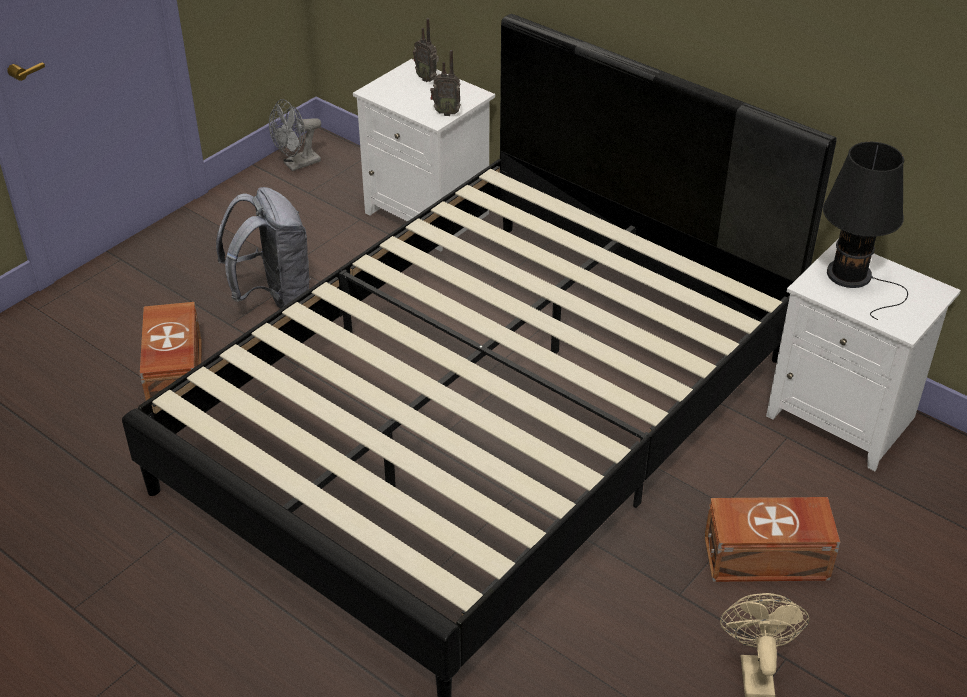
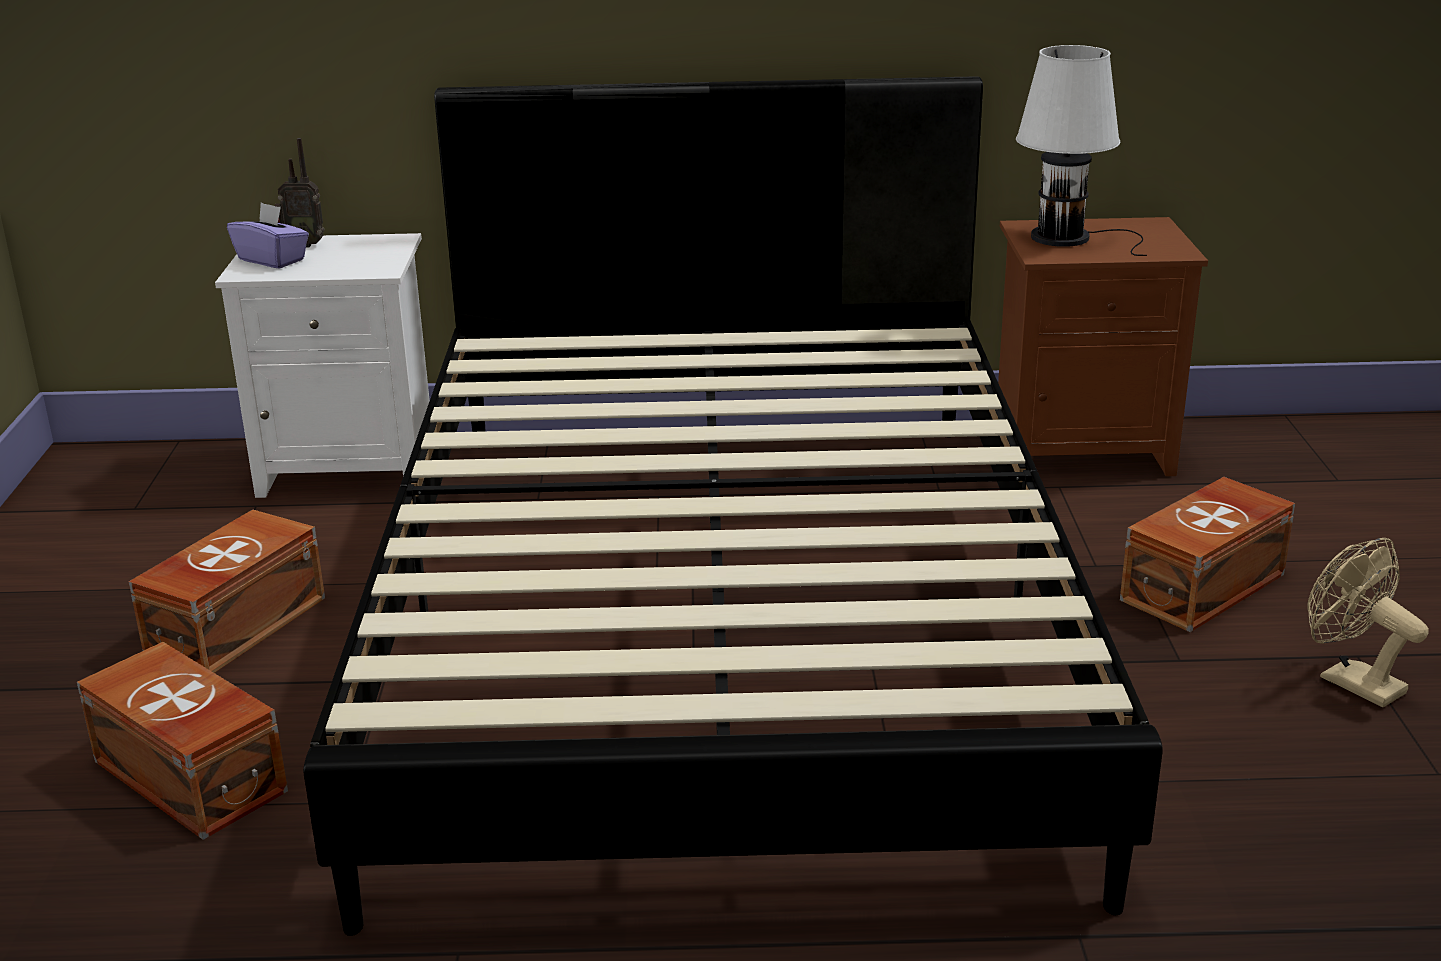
camera: 40 degrees left, 15 degrees down
(273, 295) = (233, 626): grey backpack -> brown storage box
(297, 164) = (74, 488): grey fan -> none
(397, 85) = (272, 260): none -> purple tissue box
(446, 112) = (384, 262): radio -> none
(844, 417) = (1083, 449): white nightstand -> brown nightstand
(853, 277) = (1067, 238): black table lamp -> white table lamp

